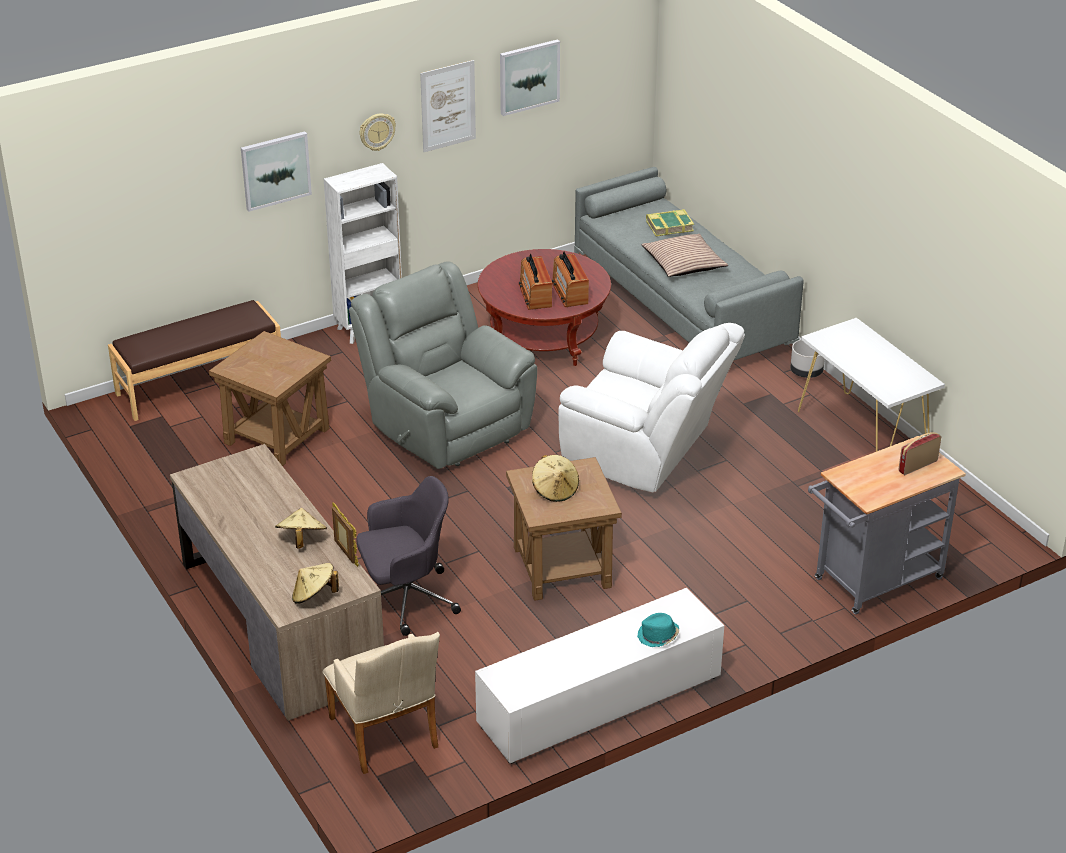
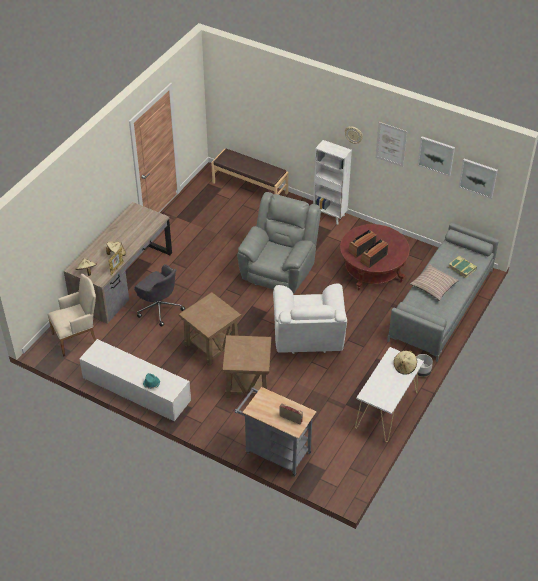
camera: 60 degrees right, 10 degrees up
(275, 170) = (304, 123): picture -> picture (478, 177)
(277, 436) = (233, 225): brown side table -> brown side table (247, 383)
(386, 737) = (78, 337): beige armchair -> beige armchair turned 150 degrees counterclockwise
(555, 490) = (208, 311): beige hat -> beige hat (404, 367)

